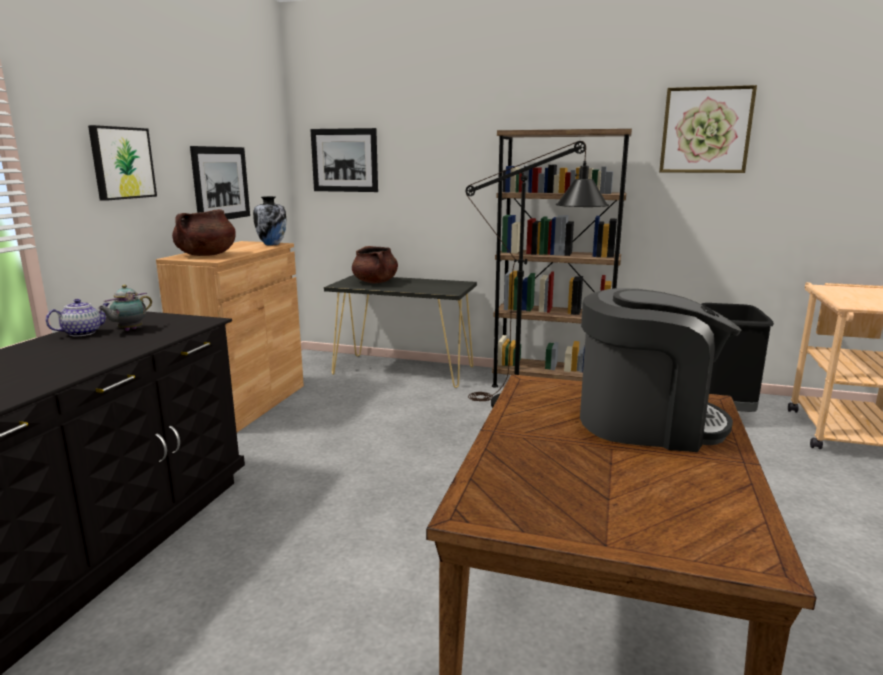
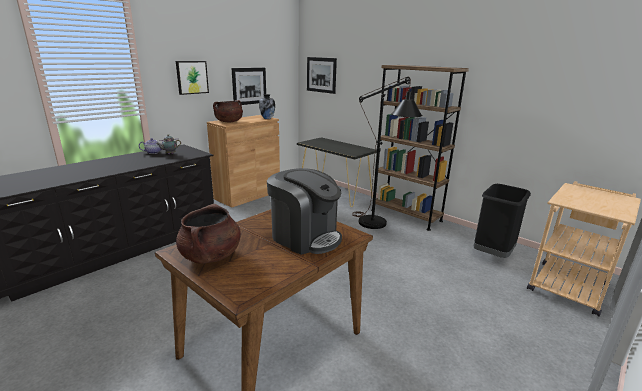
camera: 25 degrees right, 5 degrees up
(375, 282) = (325, 143): brown cooking pot -> brown cooking pot (211, 256)
(705, 130) = (517, 70): picture -> none

